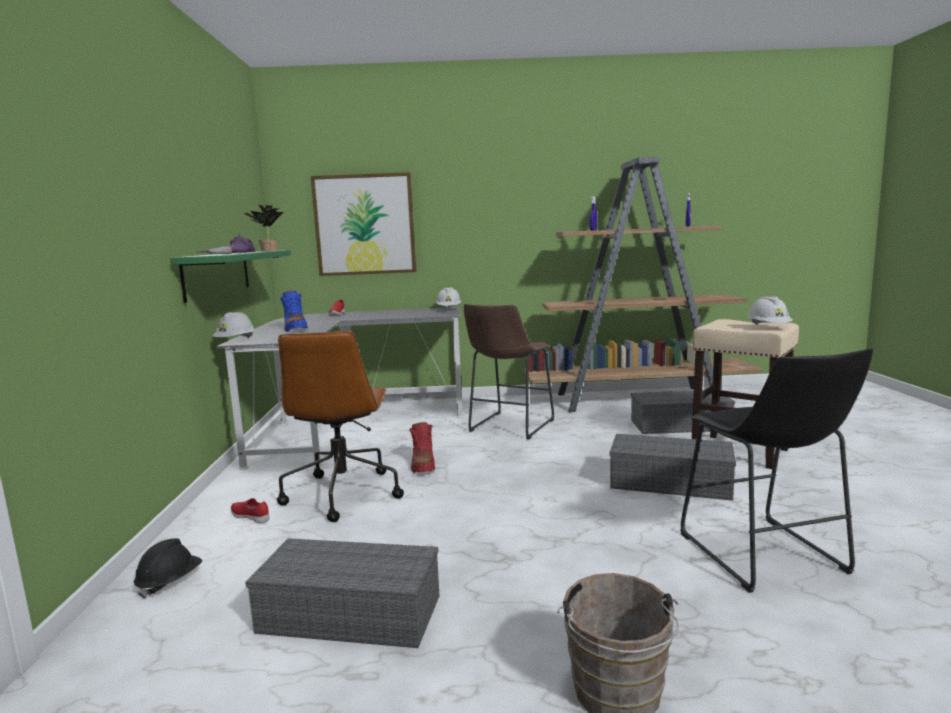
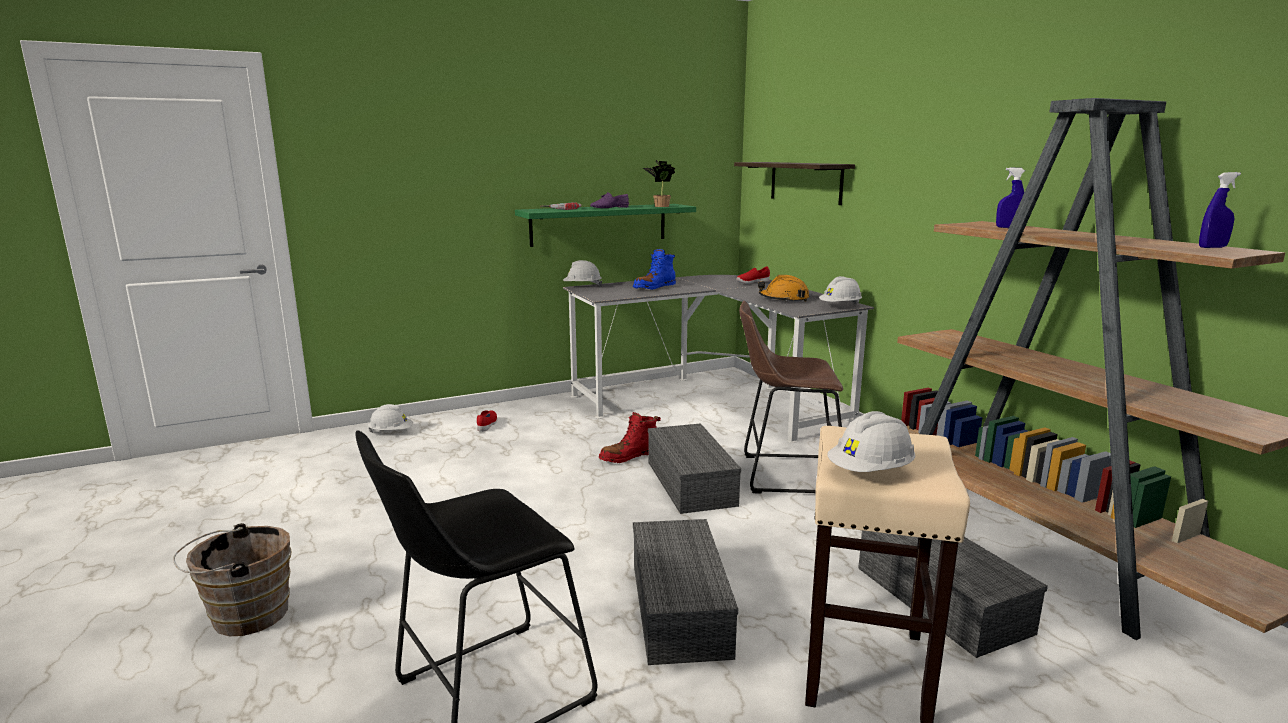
camera: 65 degrees right, 5 degrees up
(170, 582) = (391, 432): black hard hat -> white hard hat
(343, 493) = (545, 442): brown office chair -> none
(353, 613) = (357, 495): grey storage box -> grey storage box (692, 483)
(365, 224) = (805, 182): picture -> shelf
(407, 314) = (784, 299): none -> orange hard hat

